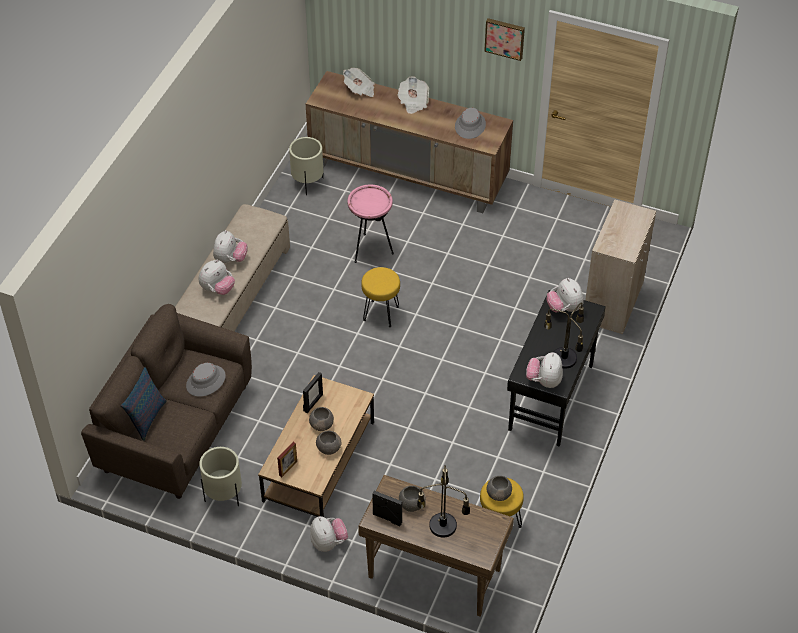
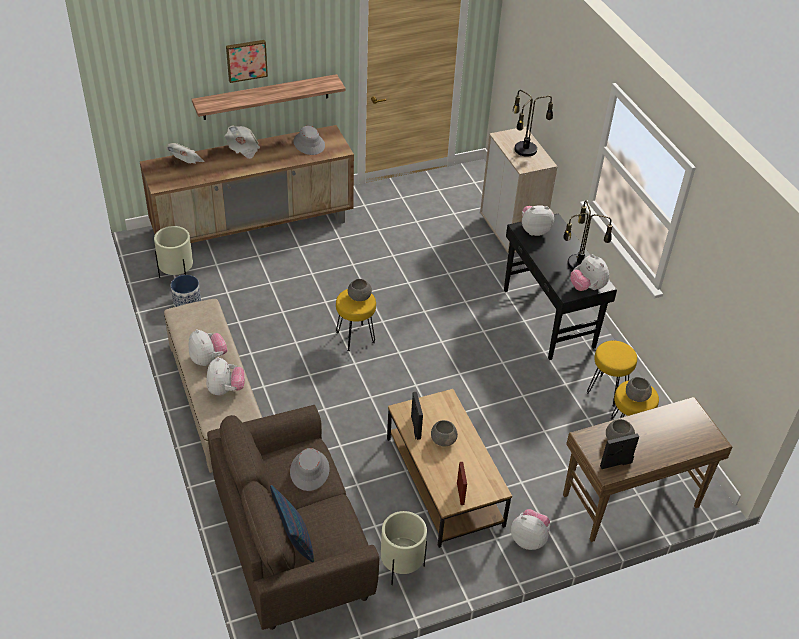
camera: 45 degrees left, 5 degrees down
(292, 209) = (187, 302): none -> planter
(328, 448) = (471, 454): grey bowl -> grey bowl (359, 297)
(370, 249) = (290, 295): pink side table -> none
(443, 525) = (659, 438): table lamp -> table lamp (525, 149)
(448, 65) = (266, 97): none -> shelf
(505, 38) = (319, 41): picture -> picture (246, 60)
(524, 485) = (607, 391): none -> yellow stool
(564, 308) = (534, 230): plush toy -> plush toy turned 150 degrees clockwise

